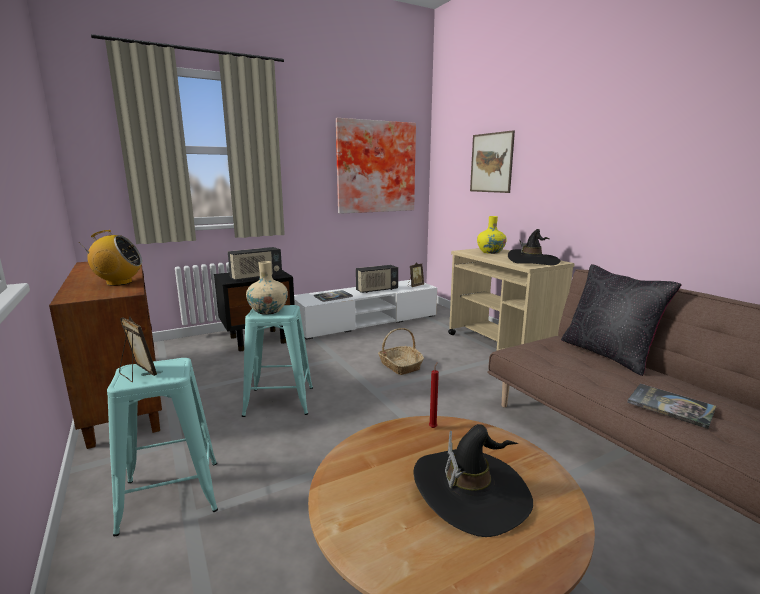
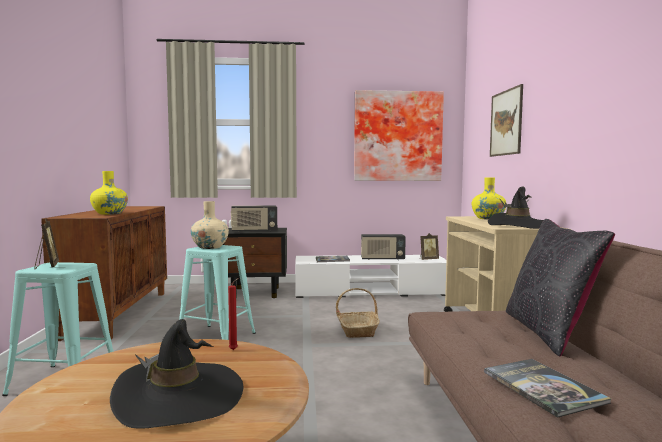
camera: 25 degrees right, 10 degrees down
(119, 283) = (109, 213): radio -> yellow vase

